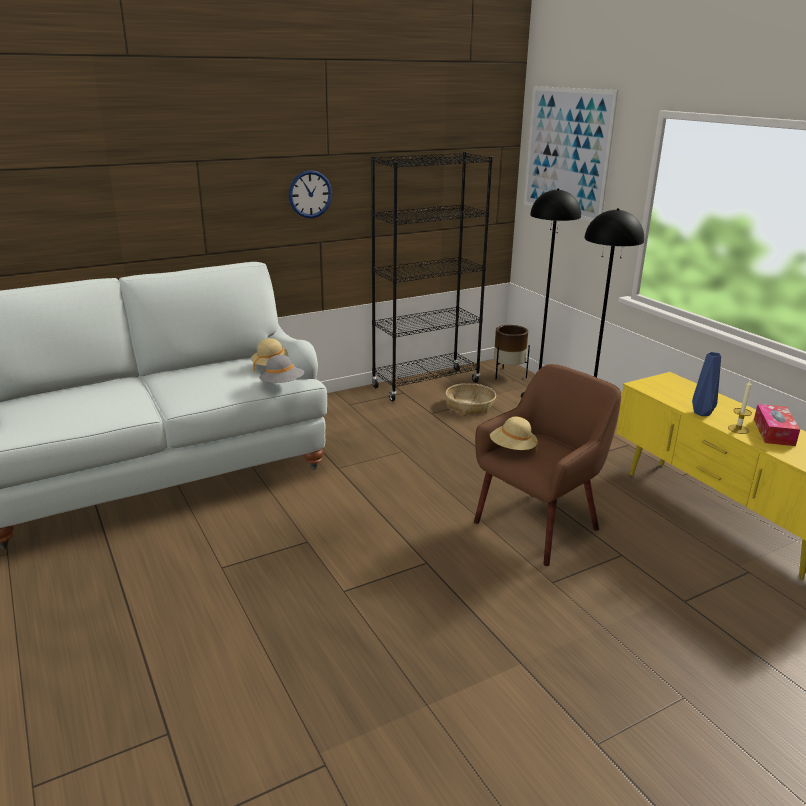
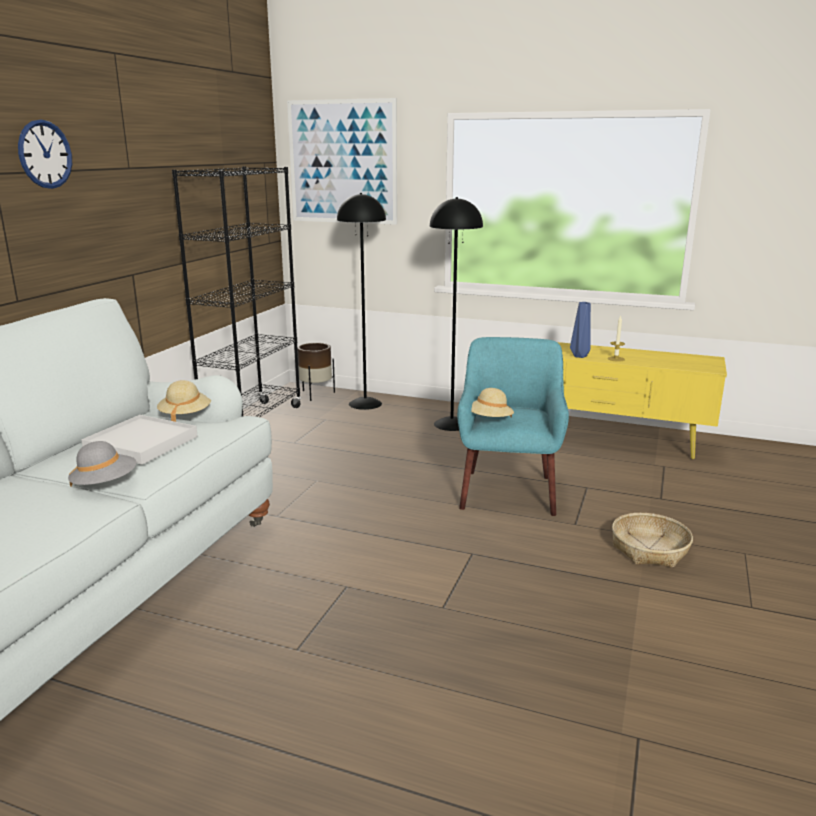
camera: 40 degrees left, 5 degrees down
(213, 379) = (141, 443): none -> white tray
(282, 385) = (231, 426): grey hat -> grey hat (105, 484)
(310, 194) = (119, 216): wall clock -> wall clock (45, 154)
(469, 406) = (320, 426): basket -> basket (649, 549)
(538, 525) = (508, 491): brown armchair -> turquoise armchair
(773, 432) = (635, 355): tissue box -> none

